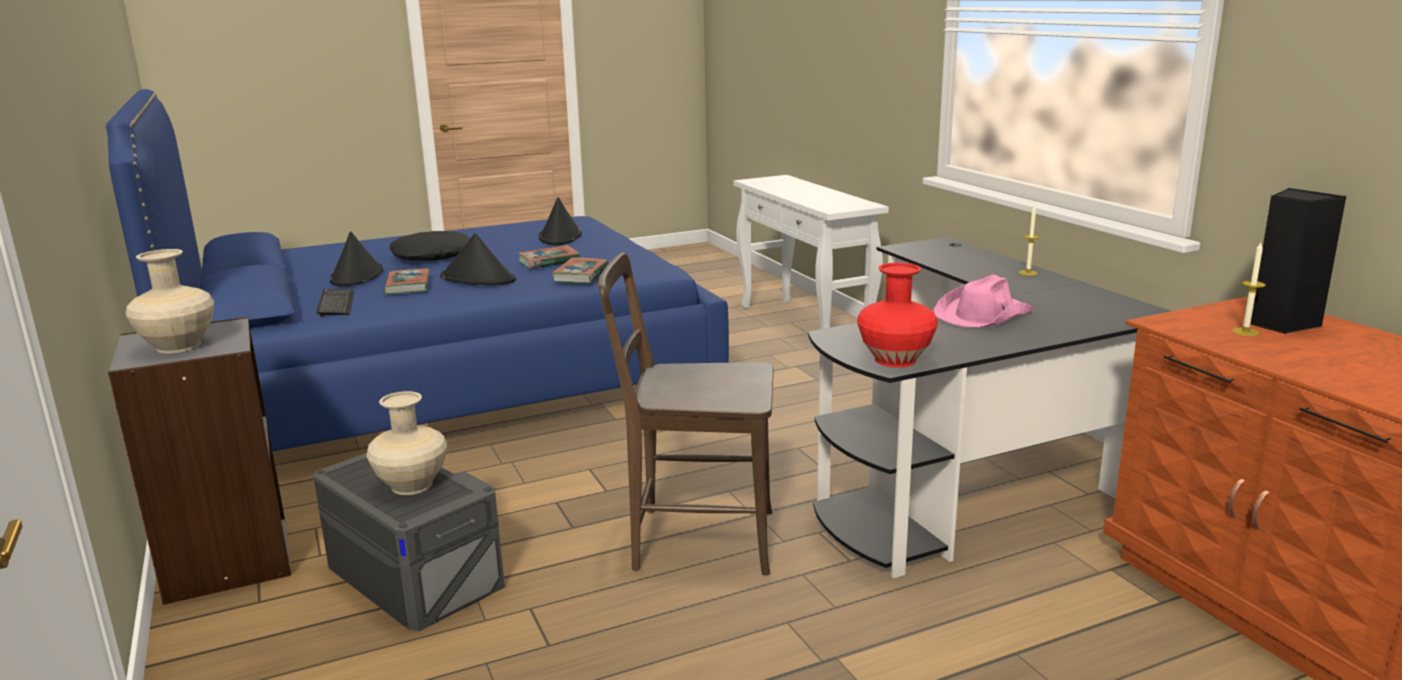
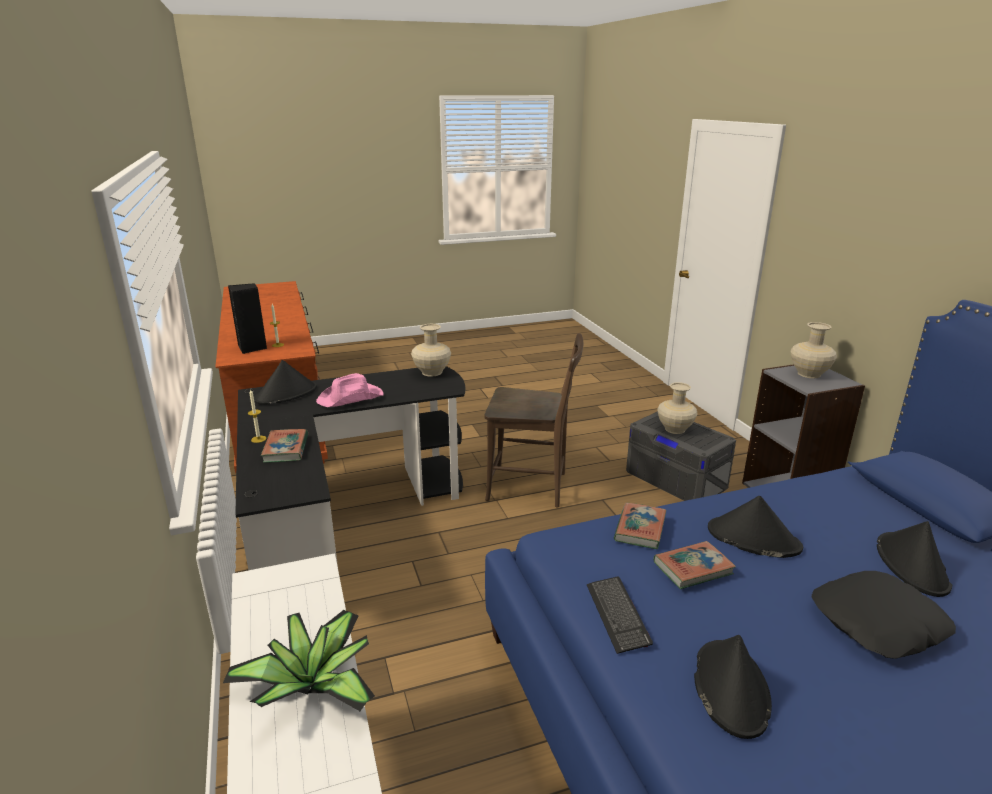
camera: 175 degrees left, 5 degrees up
(336, 304) = (854, 503): keyboard -> keyboard (617, 615)
(407, 286) = (819, 530): book -> book (286, 449)
(791, 191) = (313, 684): none -> potted plant
(895, 360) = (431, 372): red vase -> beige vase
(1095, 314) = (286, 394): none -> black hat

